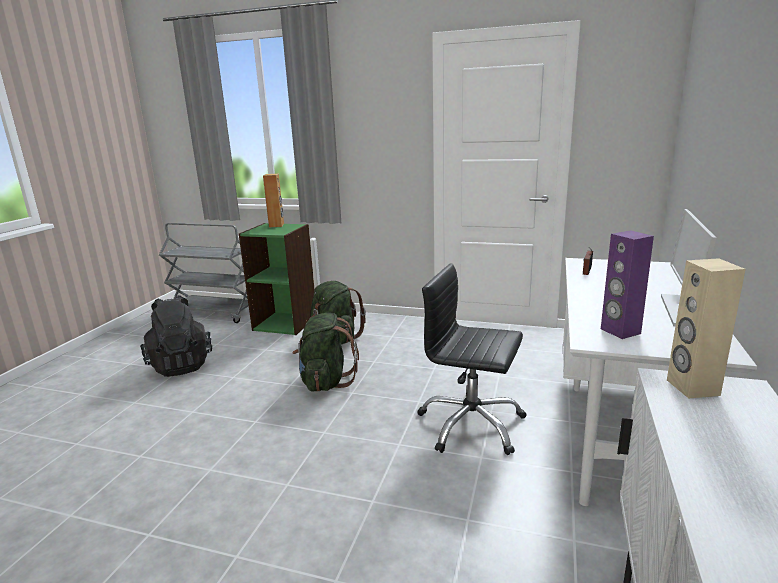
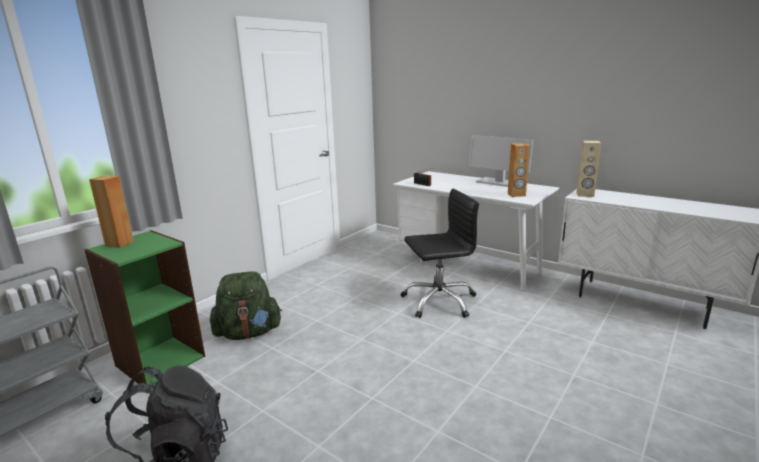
camera: 70 degrees left, 0 degrees up
(326, 381) = (331, 349): green backpack -> none
(471, 425) = (439, 301): black office chair -> black office chair turned 150 degrees counterclockwise
(620, 331) = (516, 195): purple speaker -> brown speaker

